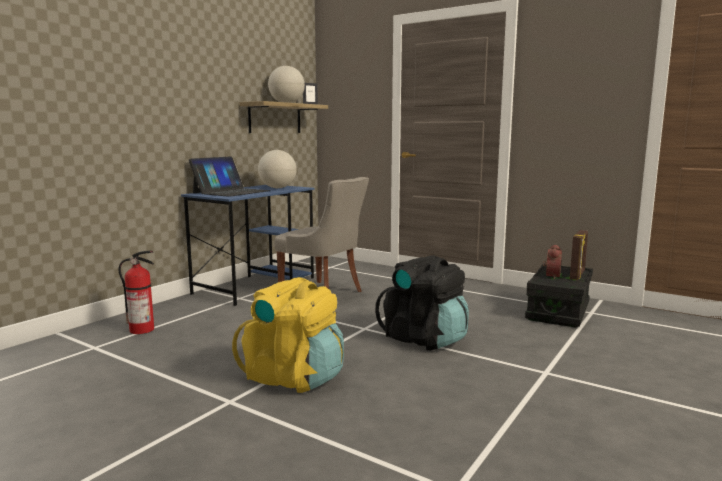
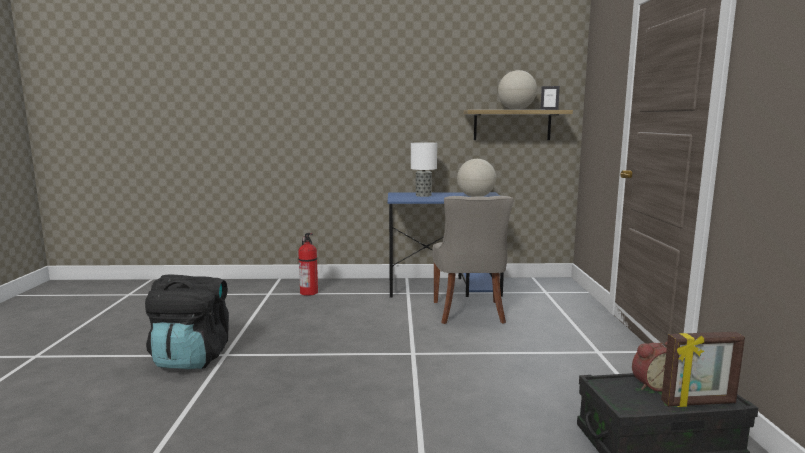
camera: 55 degrees right, 0 degrees up
(231, 192) = (423, 195): laptop -> table lamp
(294, 377) = (281, 360): yellow backpack -> none
(424, 339) = (425, 386): black backpack -> black backpack (192, 358)

